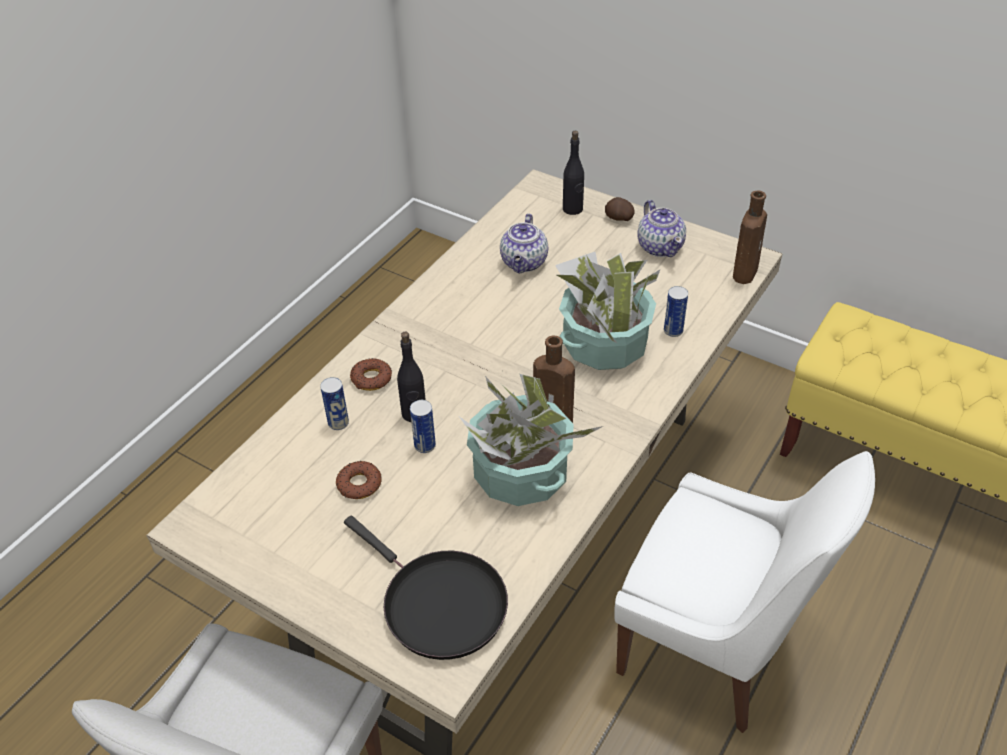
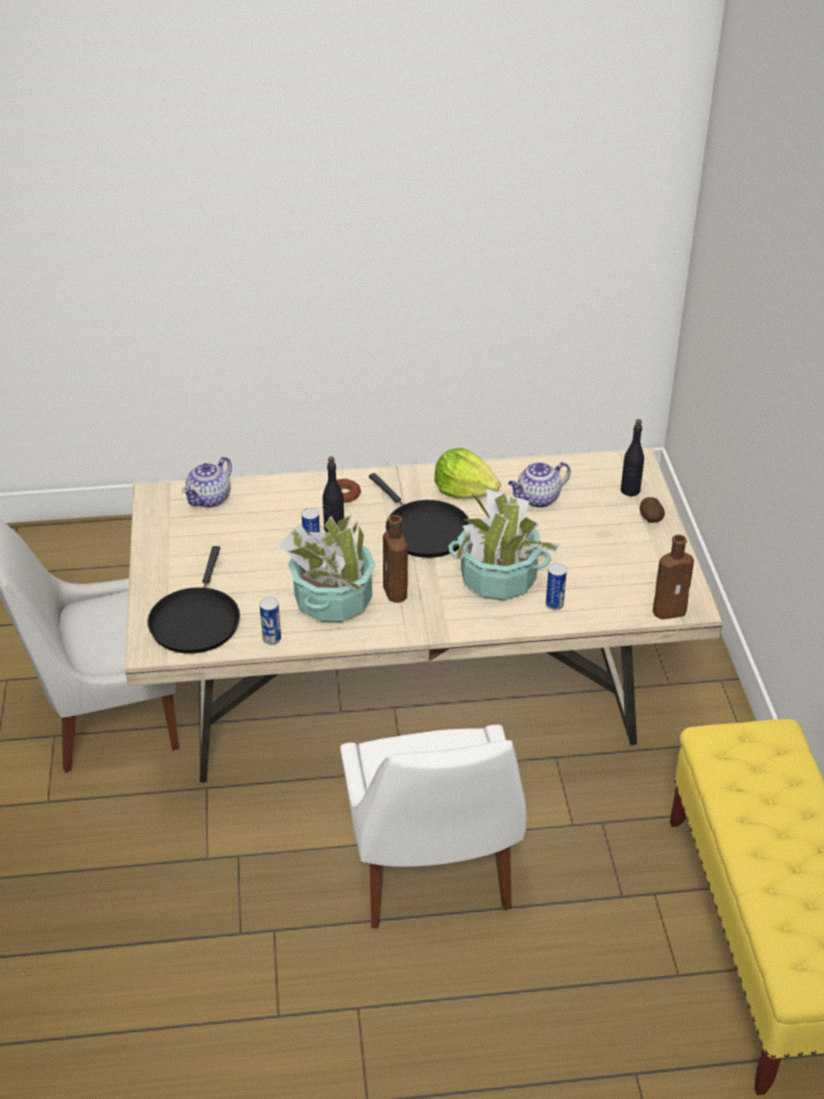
camera: 50 degrees right, 5 degrees down
(338, 423) = (291, 503): can -> can (271, 639)
(359, 484) = (252, 539): donut -> none
(460, 297) = (465, 490): none -> lettuce
(486, 354) = (423, 530): none -> black frying pan
(660, 247) = (643, 554): teapot -> teapot (210, 498)

